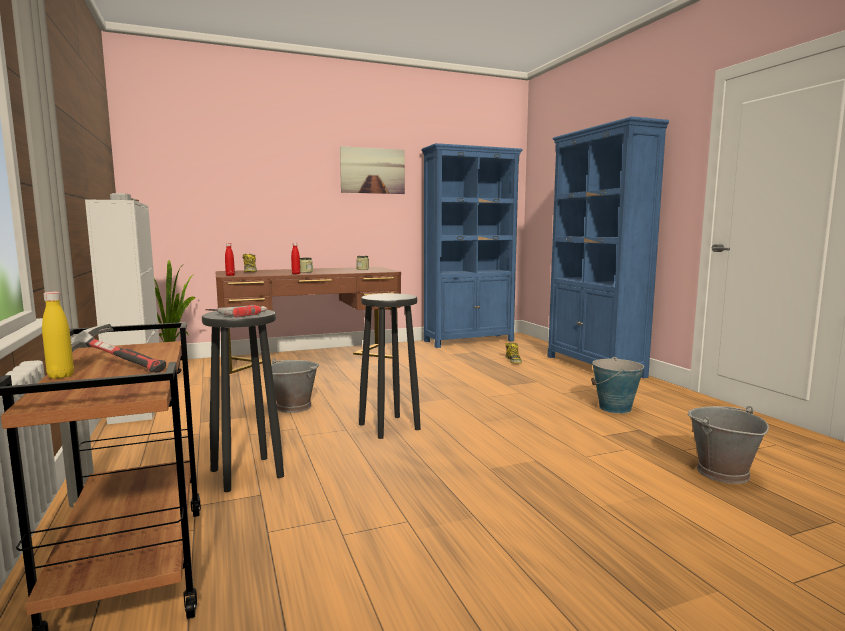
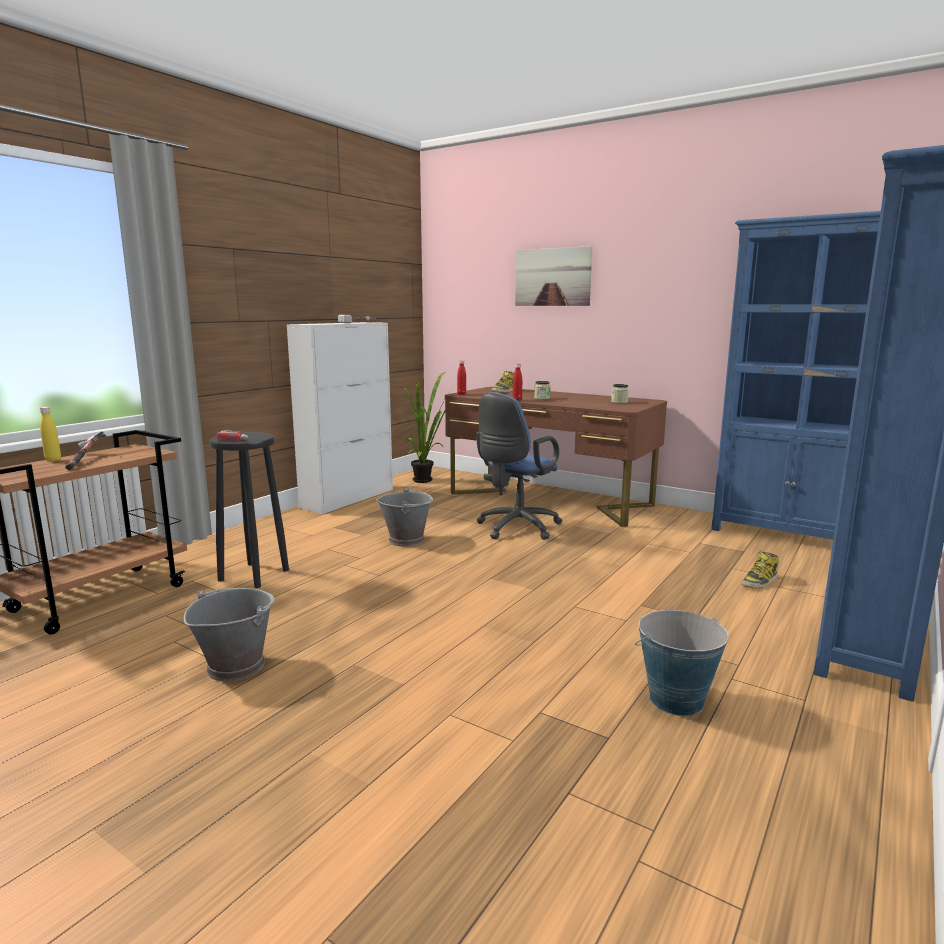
camera: 55 degrees right, 5 degrees up
(343, 377) = (515, 528): none -> blue office chair
(372, 170) = (672, 266): picture -> picture (552, 277)
(390, 426) = (409, 589): black stool -> none
(721, 473) = (511, 844): grey bucket -> grey bucket (235, 666)

